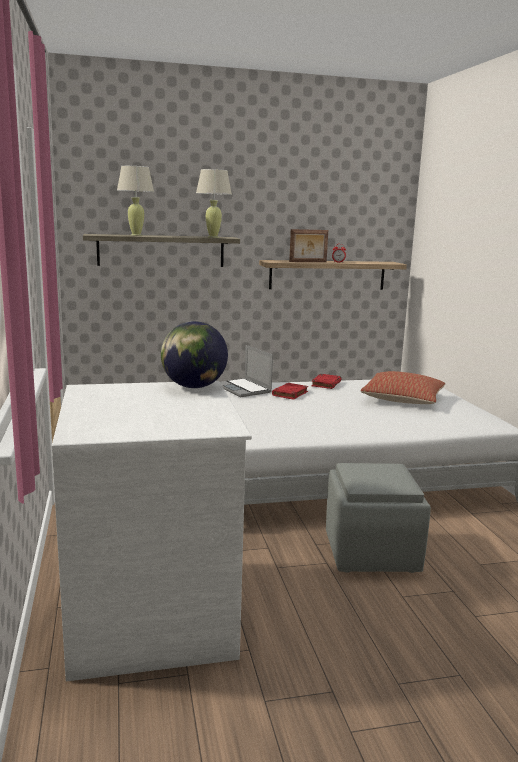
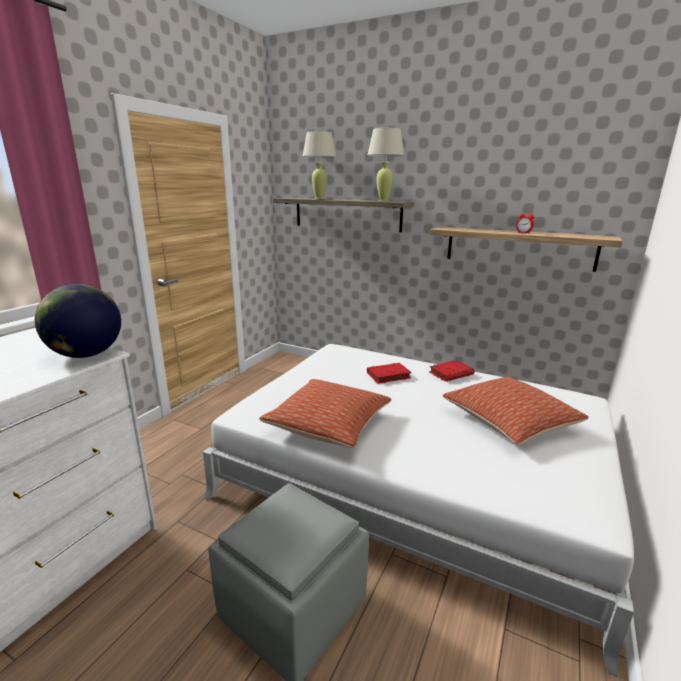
camera: 40 degrees right, 5 degrees up
(244, 389) = (358, 359): laptop -> none
(308, 262) = (483, 231): picture frame -> none
(308, 428) = (328, 424): none -> pillow

